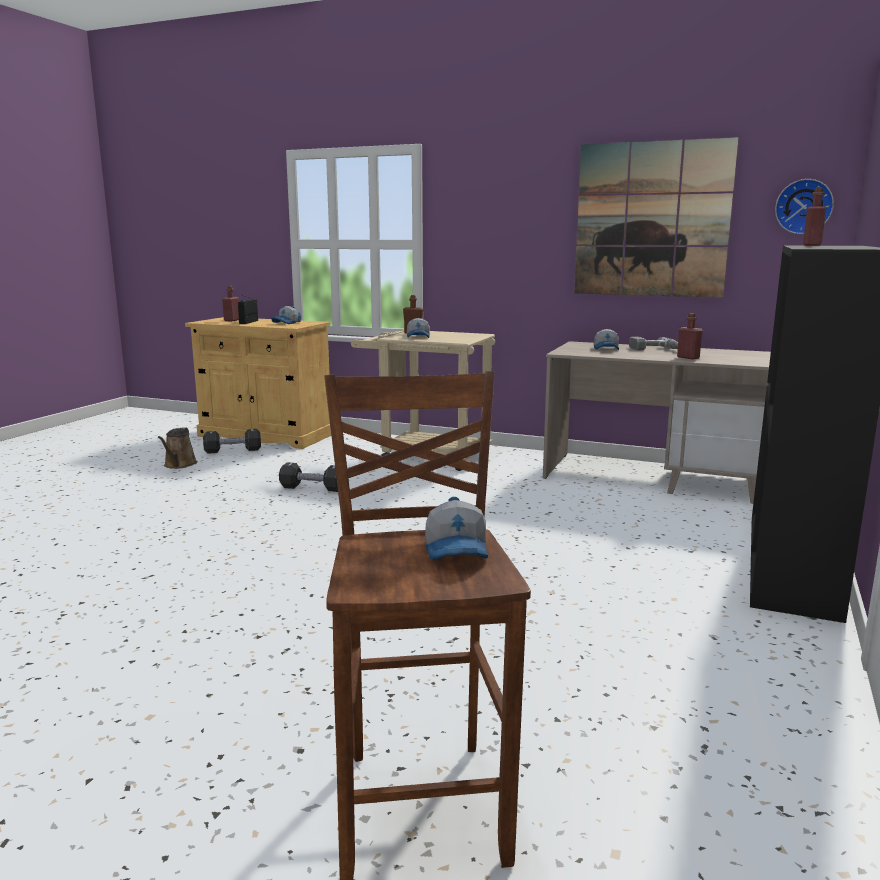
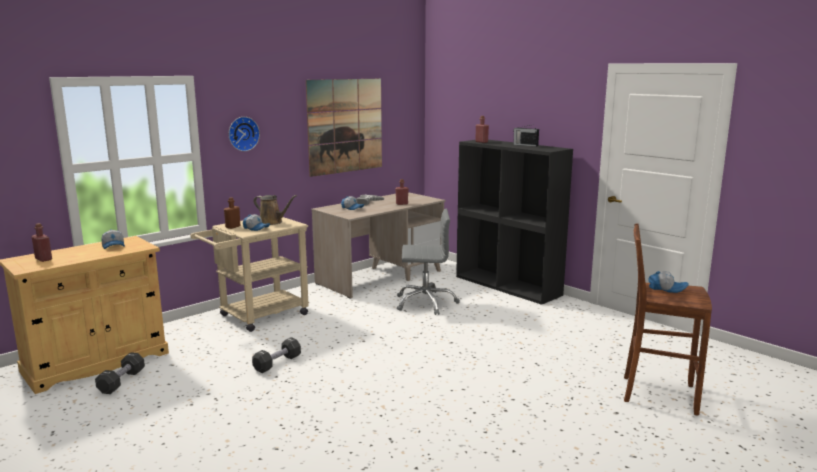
camera: 65 degrees left, 0 degrees up
(179, 465) = (127, 410): brown watering can -> brown watering can (272, 222)
(249, 322) = (74, 255): radio -> radio (525, 145)
(598, 519) = (425, 303): none -> grey office chair
(803, 206) = (407, 114): wall clock -> wall clock (242, 133)

